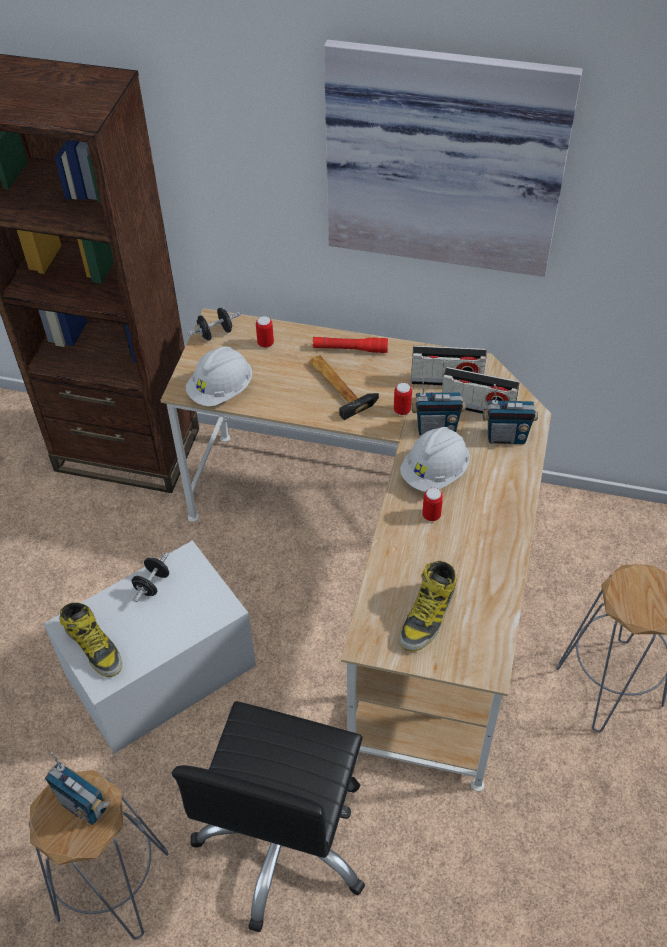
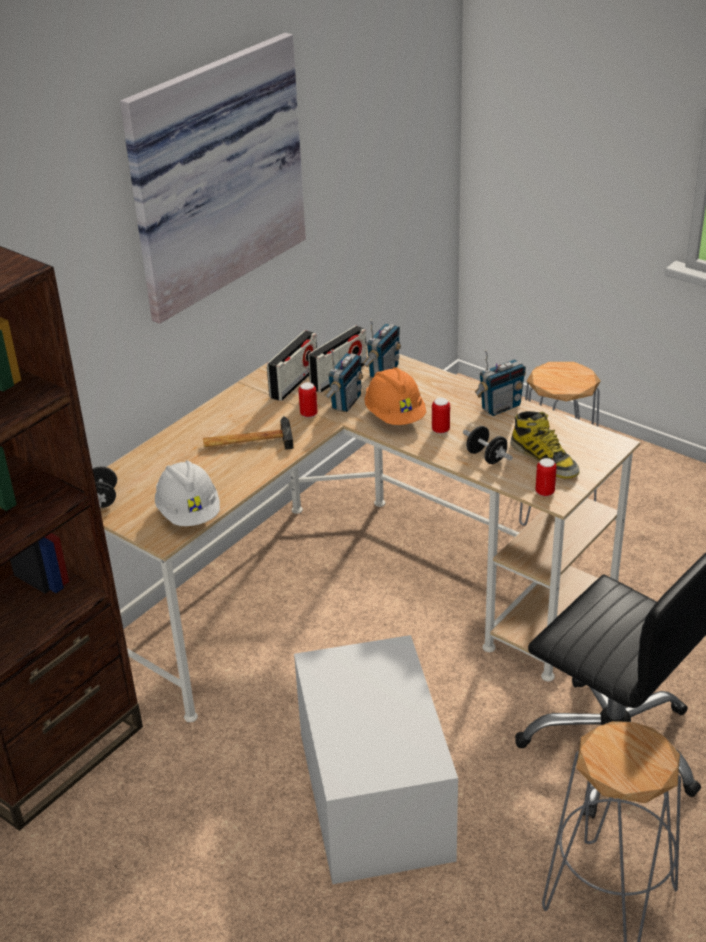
camera: 65 degrees left, 15 degrees down
(84, 805) = (621, 747): radio -> radio (500, 407)
(94, 647) = (385, 761): boot -> none
(152, 584) = (331, 697): black dumbbell -> black dumbbell (486, 457)
(265, 343) = (149, 470): can -> can (544, 492)
(350, 349) = (206, 423): red flashlight -> none
(435, 473) = (395, 416): white hard hat -> orange hard hat

